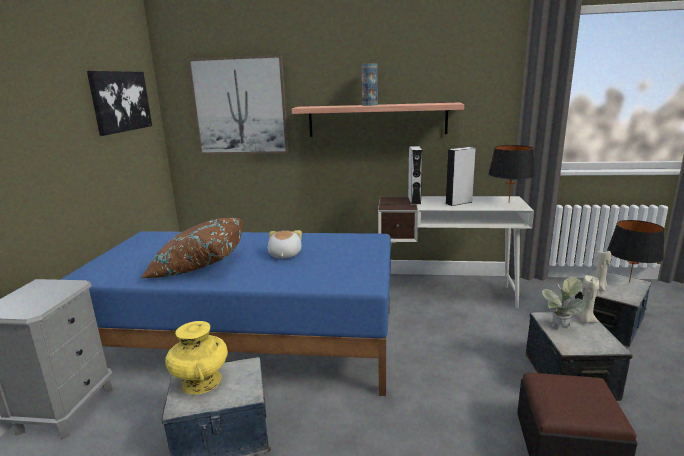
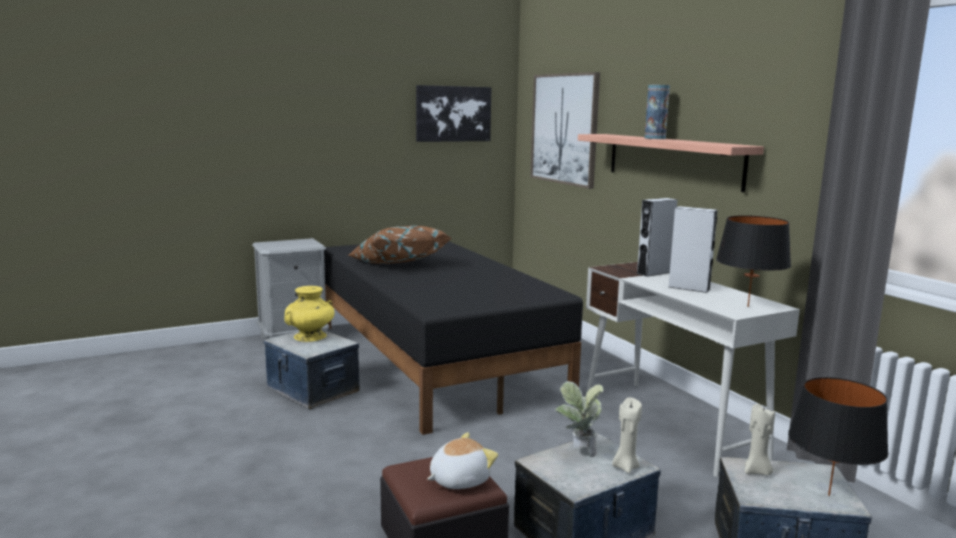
camera: 55 degrees right, 5 degrees down
(247, 340) = (434, 359): blue bed -> black bed
(284, 255) = (458, 278): plush toy -> plush toy (459, 480)

